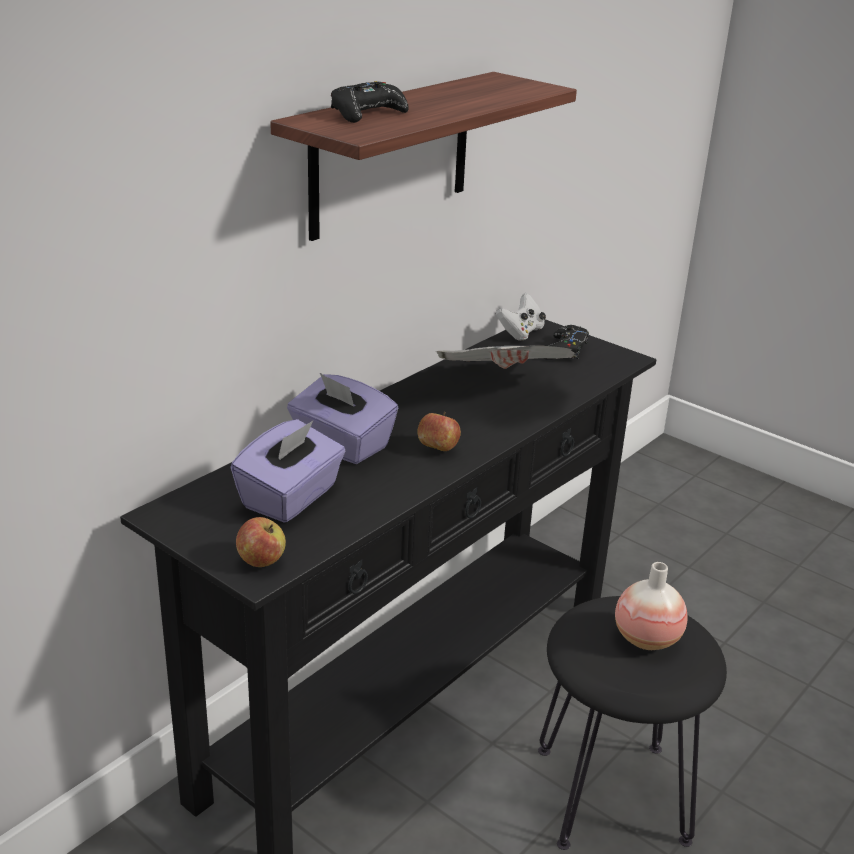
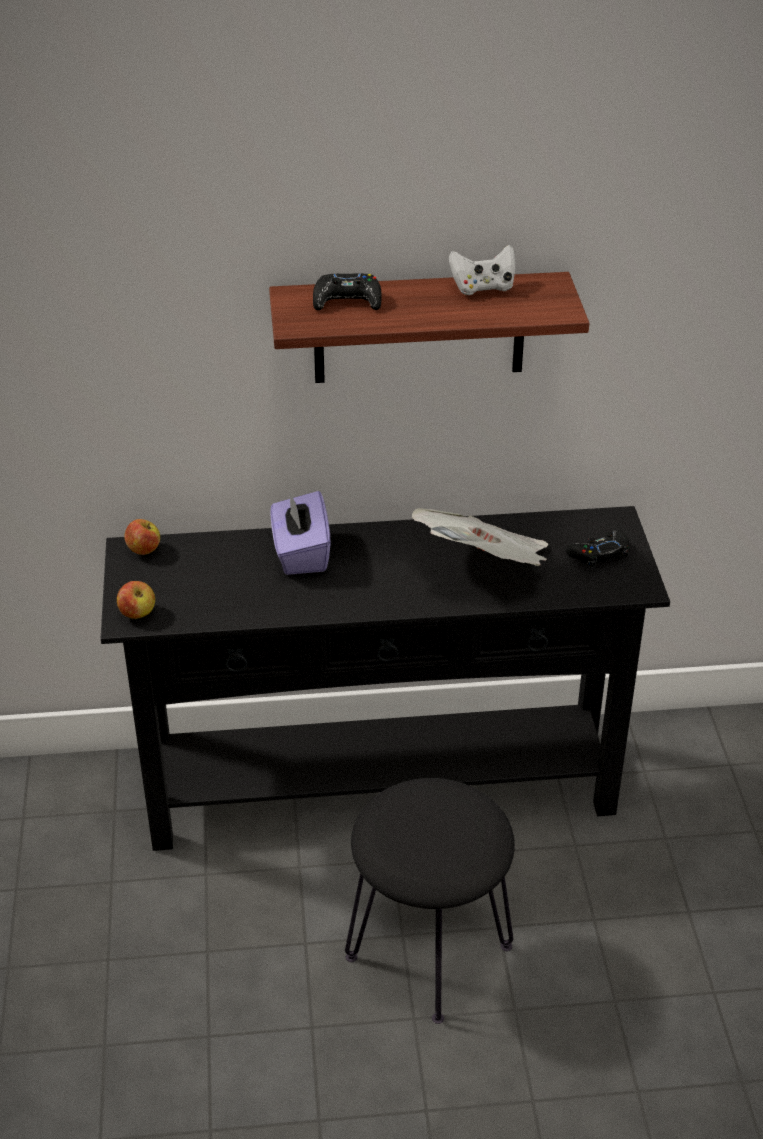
camera: 45 degrees right, 10 degrees up
(291, 497) = (213, 578): purple tissue box -> none
(438, 449) = (359, 592): apple -> apple (144, 550)
(520, 333) = (590, 518): white game controller -> white game controller (483, 288)
(646, 639) = (437, 831): vase -> none

